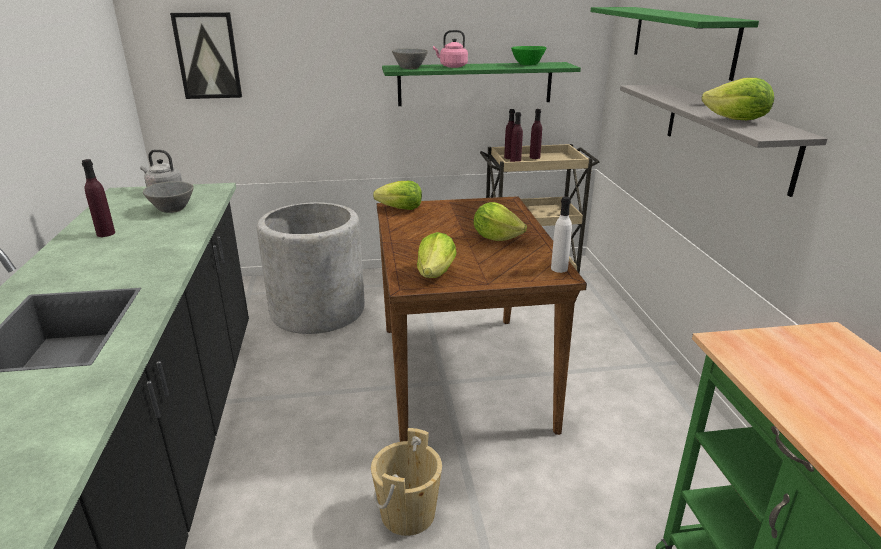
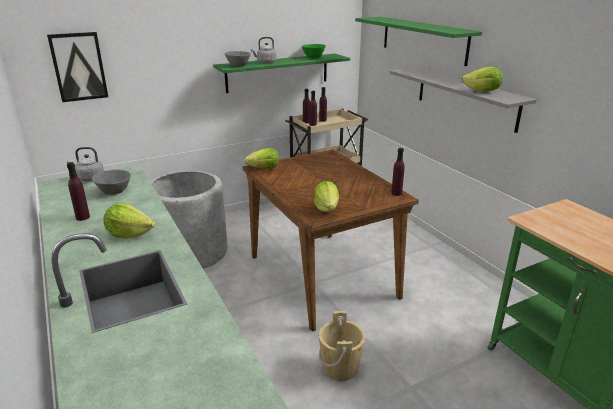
camera: 20 degrees left, 0 degrees up
(452, 66) = (265, 62): pink kettle -> grey kettle
(496, 237) = (343, 179): lettuce -> lettuce (129, 234)
(559, 268) = (396, 193): white bottle -> purple bottle

